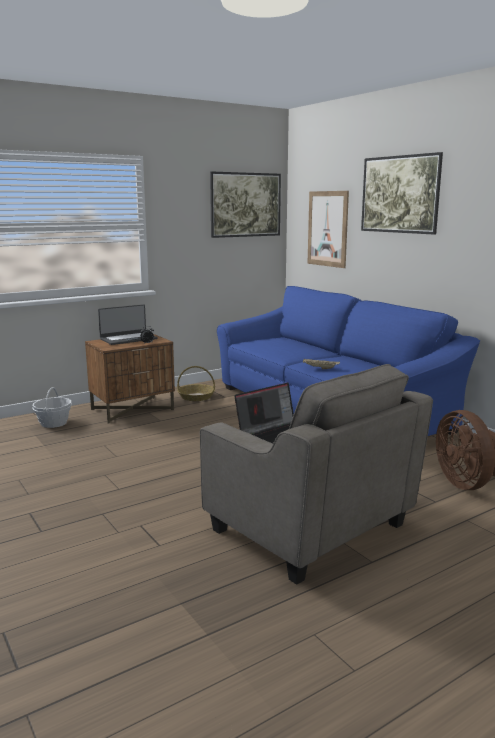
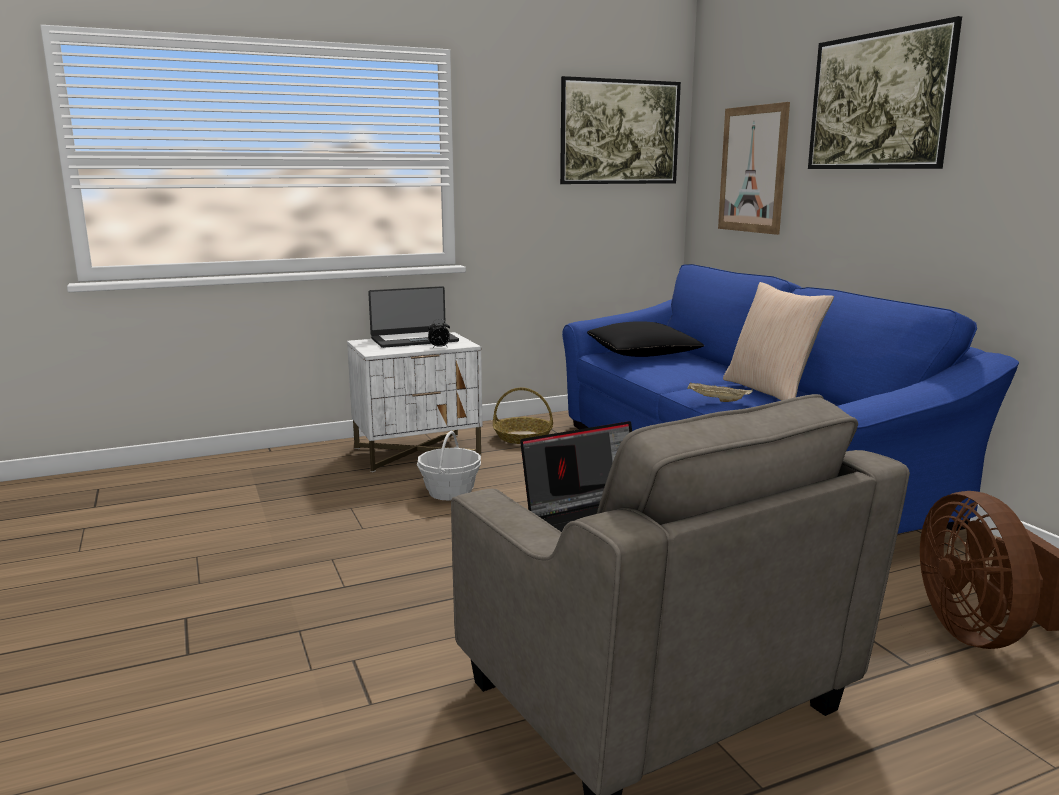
camera: 10 degrees right, 0 degrees up
(53, 423) = (290, 466): basket -> basket (450, 492)
(133, 409) = (418, 452): brown nightstand -> white nightstand
(268, 342) = (642, 354): none -> black pillow
(348, 361) = (770, 390): none -> beige pillow

